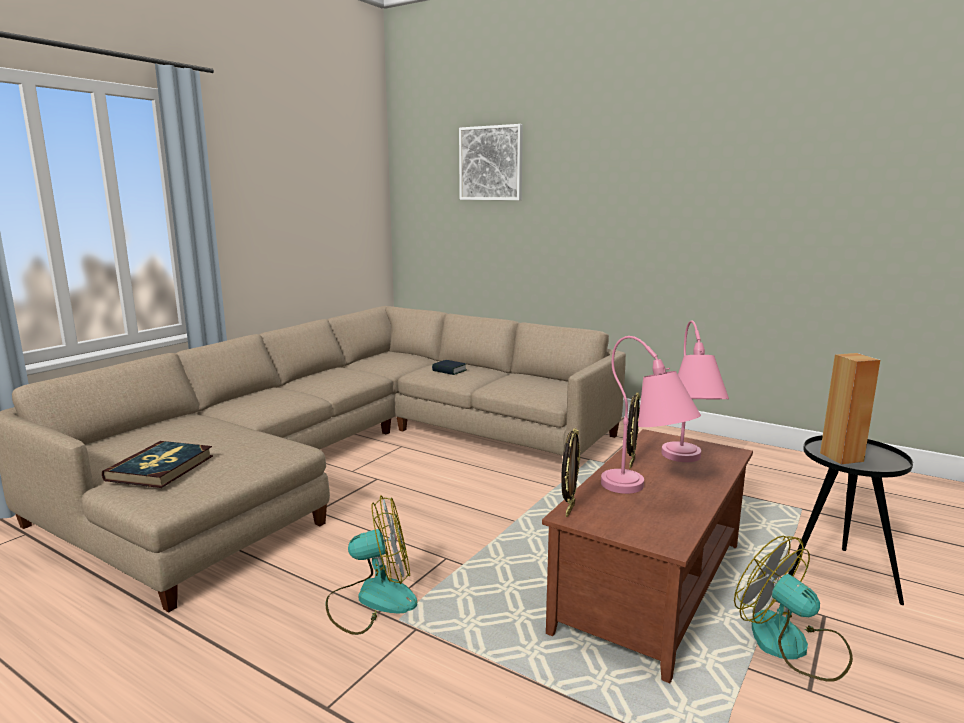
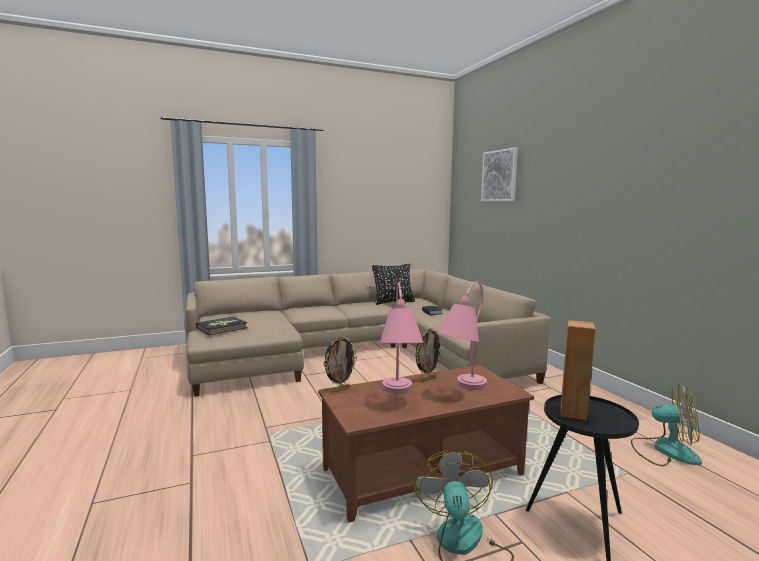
camera: 35 degrees right, 5 degrees down
(367, 364) = (393, 302): none -> black pillow
(372, 599) = (270, 421): fan -> fan (664, 450)

